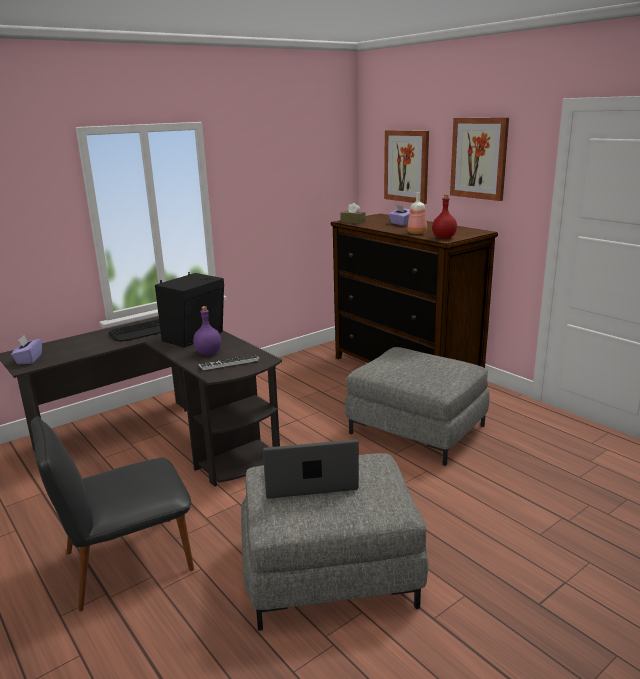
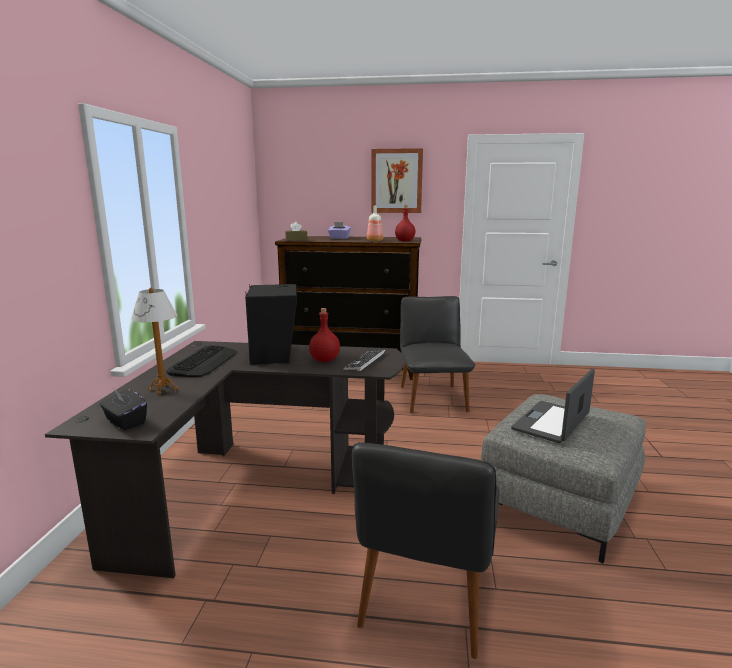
camera: 45 degrees left, 5 degrees down
(29, 359) = (125, 422): purple tissue box -> black tissue box
(85, 344) = (163, 390): none -> table lamp
(208, 353) = (324, 360): purple bottle -> red bottle
(406, 166) = (319, 191): picture -> none
(417, 429) = (433, 398): grey ottoman -> black chair

